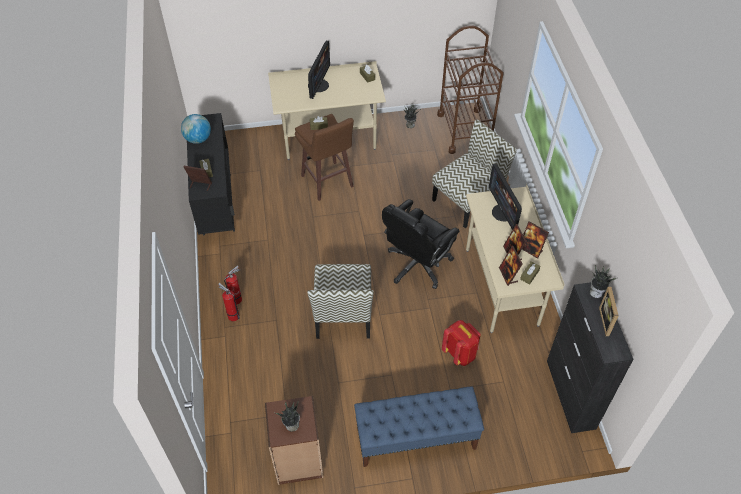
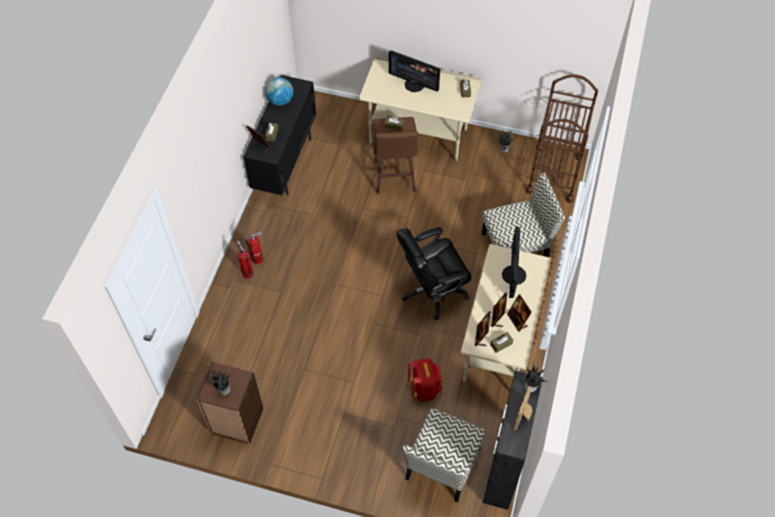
camera: 25 degrees right, 5 degrees up
(318, 85) = (414, 84): monitor -> monitor turned 75 degrees clockwise
(343, 314) = (341, 310): chair -> chair (443, 465)
(415, 438) = (343, 446): blue bench -> none

